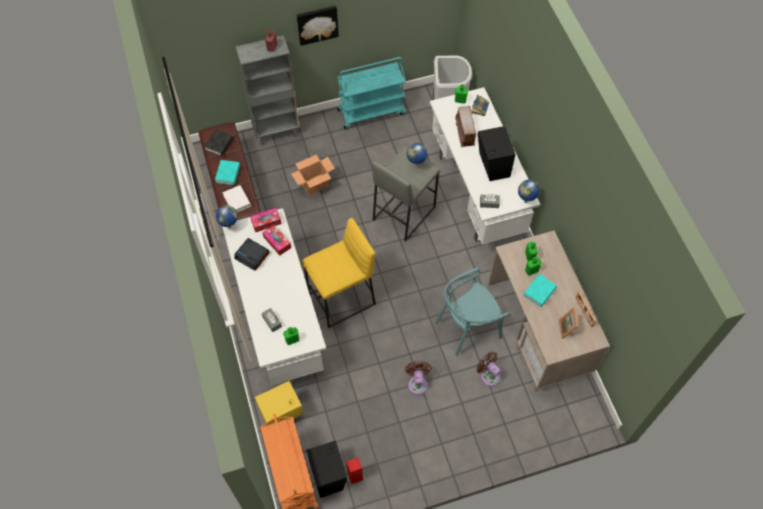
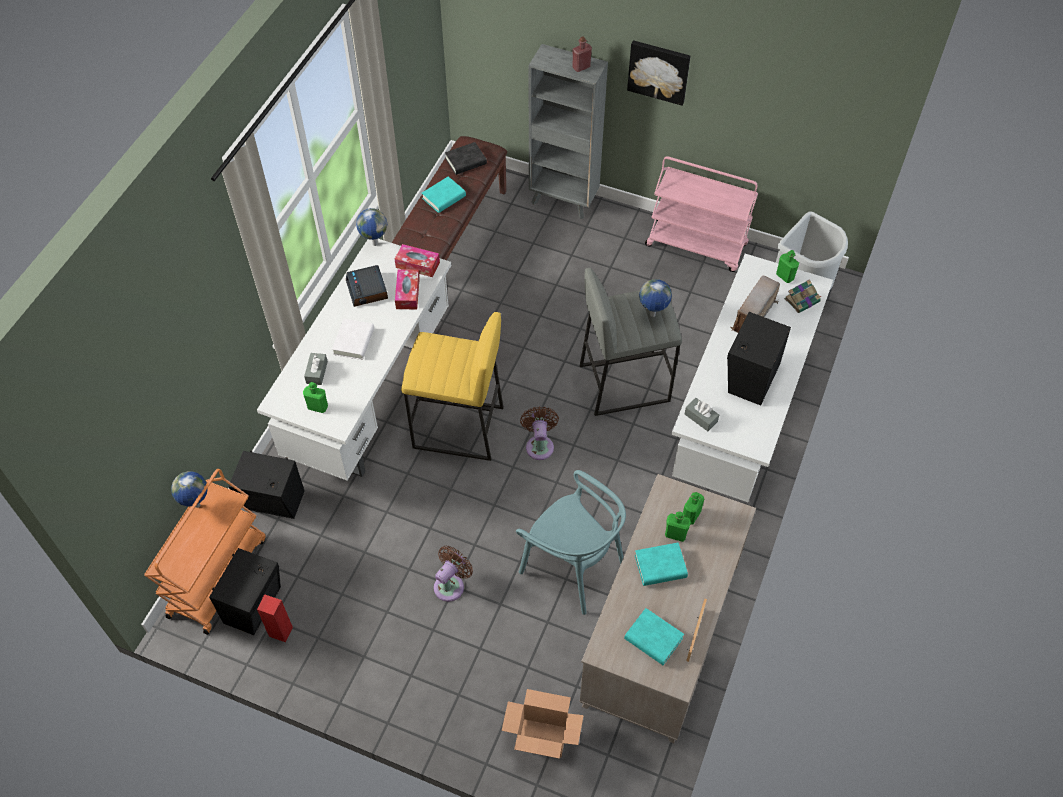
camera: 40 degrees right, 5 degrees down
(237, 201) = (425, 231): white book -> white book (354, 342)
(282, 414) = (274, 502): yellow speaker -> black speaker
(314, 185) = (550, 283): cardboard box -> cardboard box (541, 738)
(371, 111) = (697, 245): turquoise cart -> pink cart
(467, 327) = (573, 567): turquoise chair -> turquoise chair turned 150 degrees counterclockwise
(488, 375) = (544, 642): brown fan -> brown fan (539, 445)
(526, 201) = (752, 448): globe -> globe (197, 506)
(568, 328) = (653, 639): picture frame -> turquoise book

